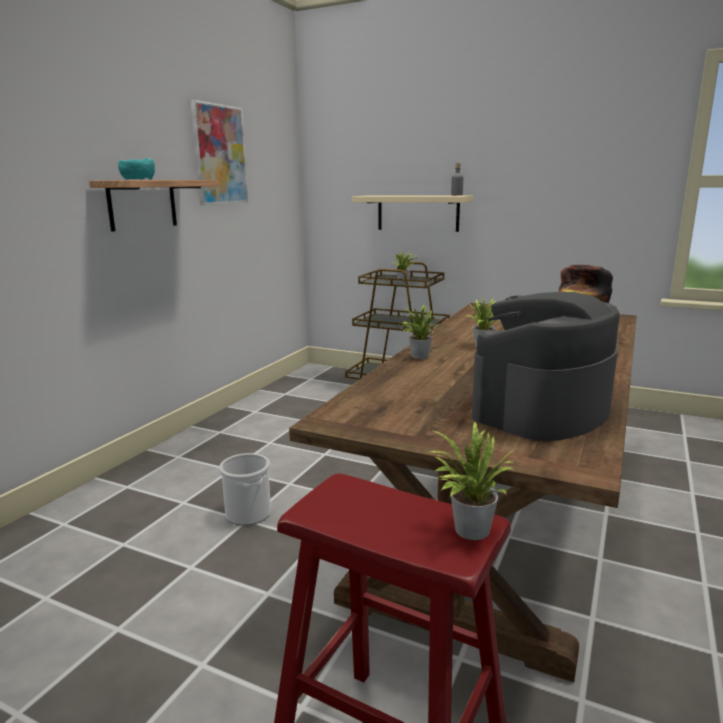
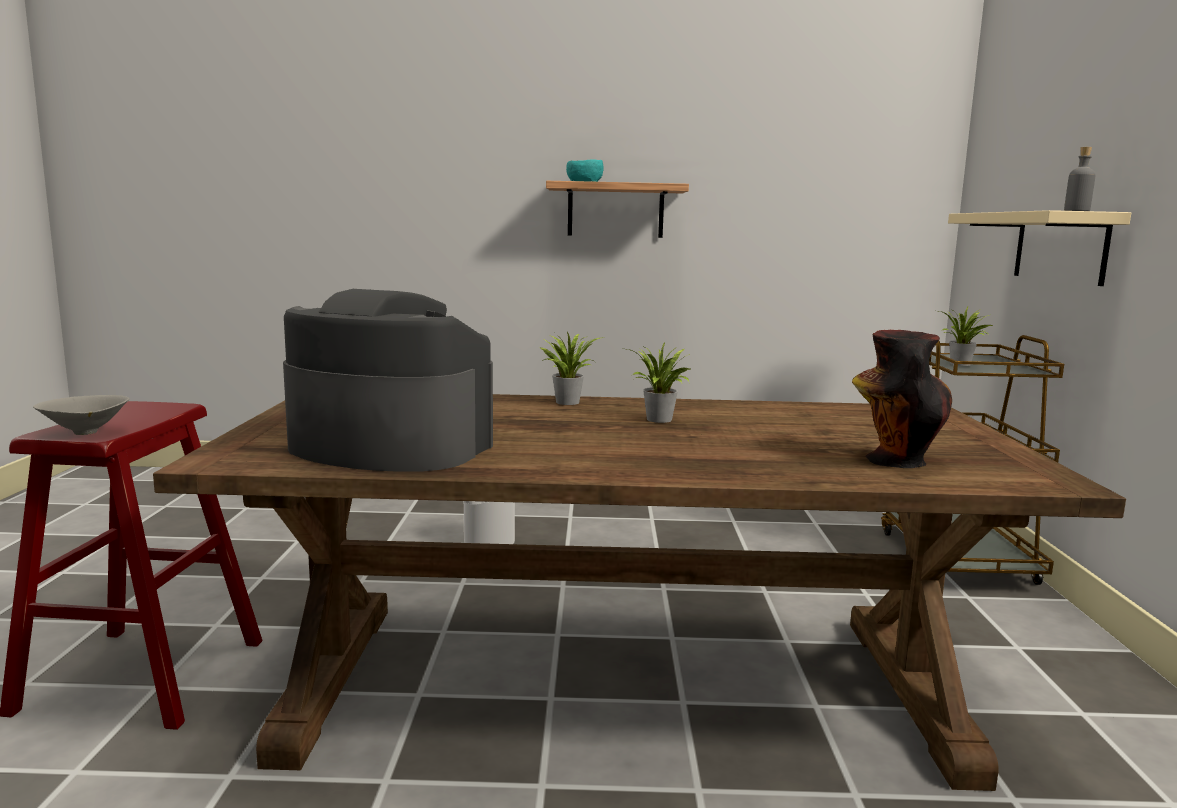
camera: 65 degrees right, 5 degrees down
(219, 155) = (759, 155): picture -> none
(467, 530) = (85, 433): potted plant -> grey bowl

